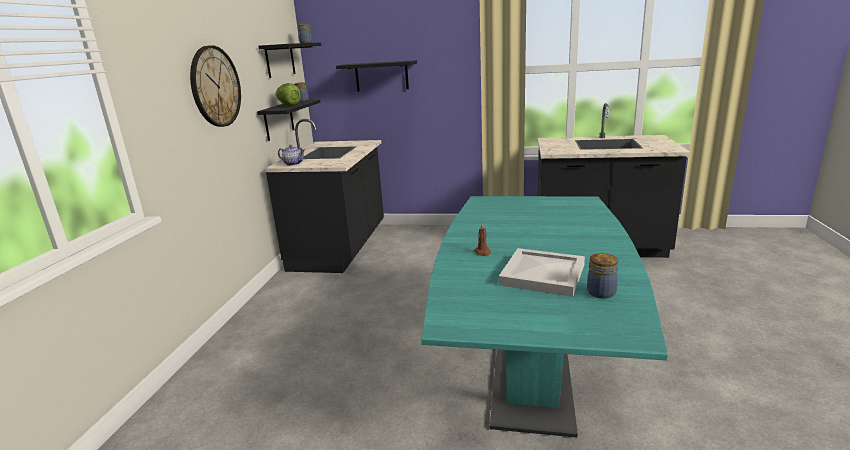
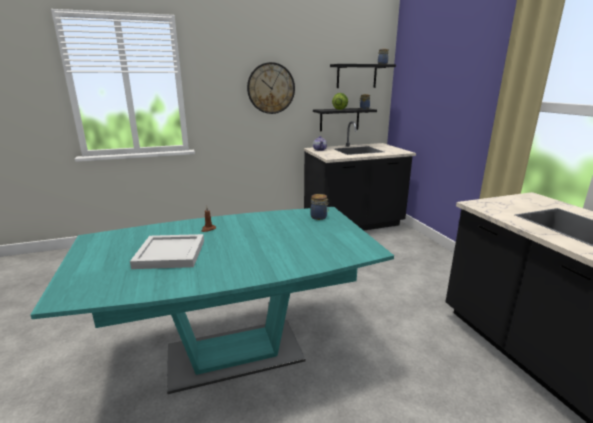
camera: 60 degrees right, 0 degrees up
(381, 76) = (431, 97): black shelf -> none
(602, 292) = (139, 279): jar -> jar (319, 217)

